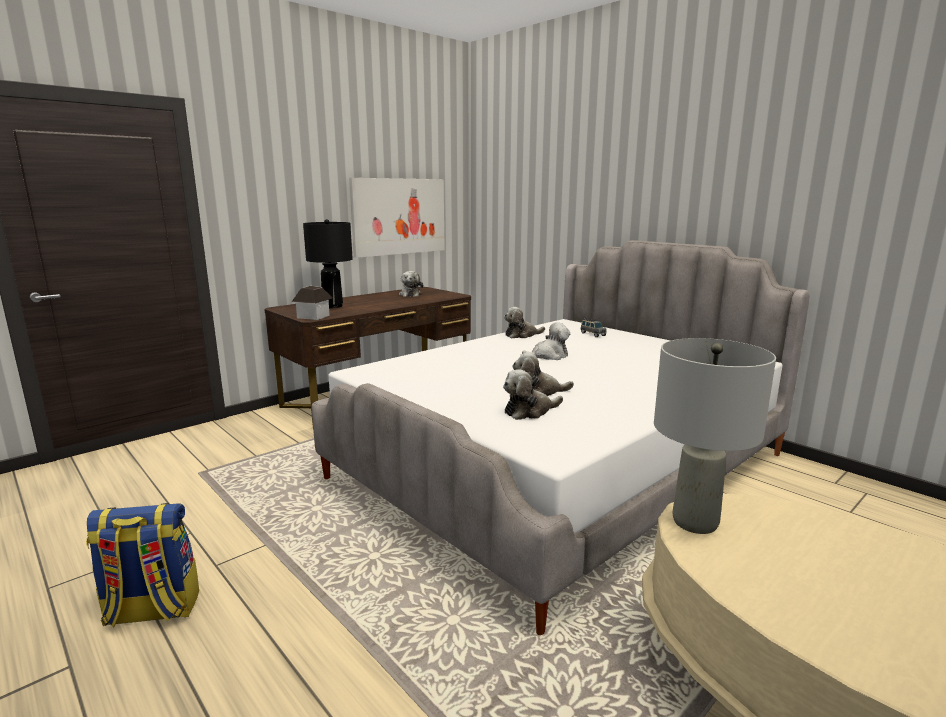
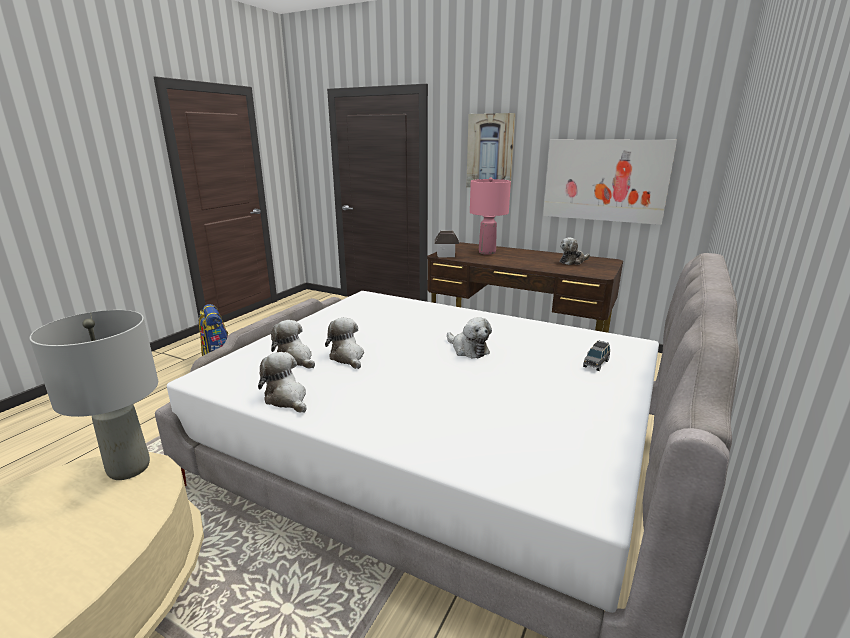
camera: 70 degrees right, 5 degrees up
(287, 191) = (490, 151): none -> picture
(333, 306) = (487, 252): black table lamp -> pink table lamp
(522, 335) = (538, 329): plush toy -> plush toy (287, 398)

